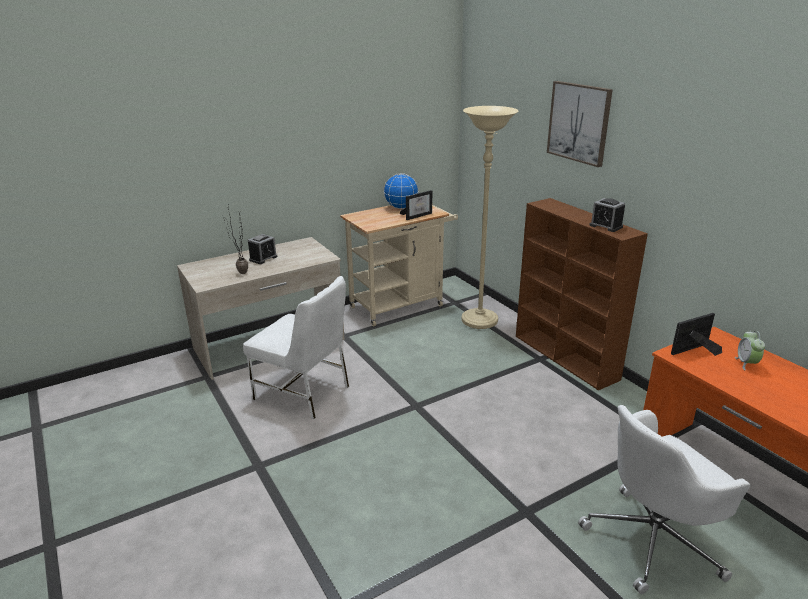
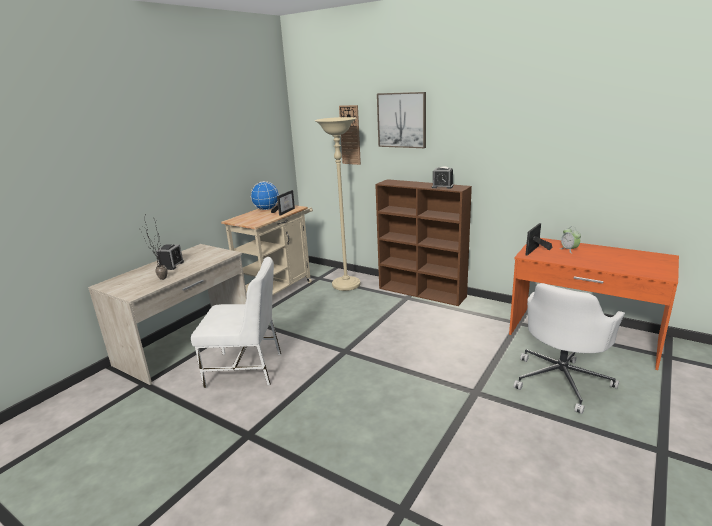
camera: 25 degrees left, 5 degrees down
(519, 130) = (350, 135): none -> wall clock

